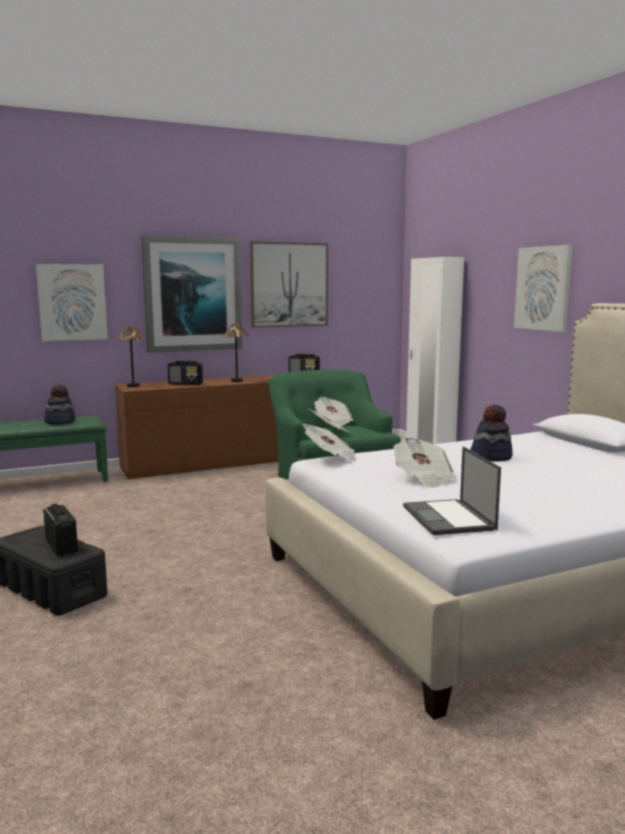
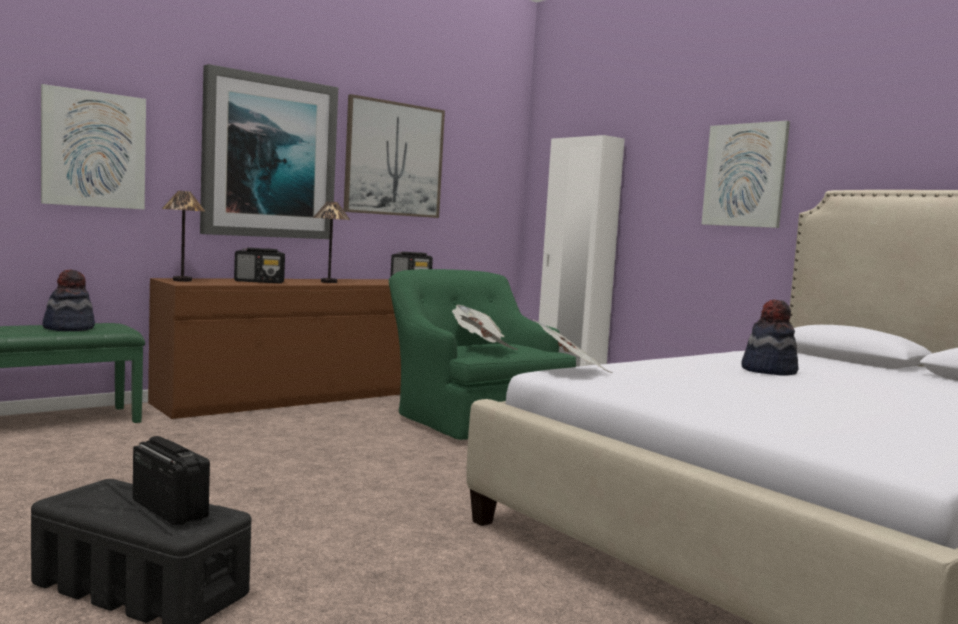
camera: 15 degrees left, 5 degrees down
(423, 478) = (728, 393): newspaper -> none
(449, 518) = (849, 438): laptop -> none

